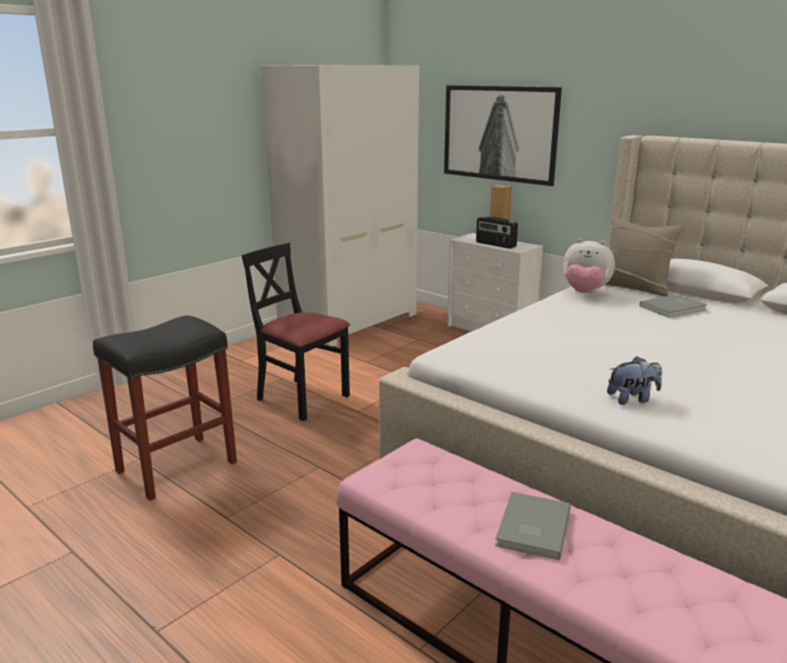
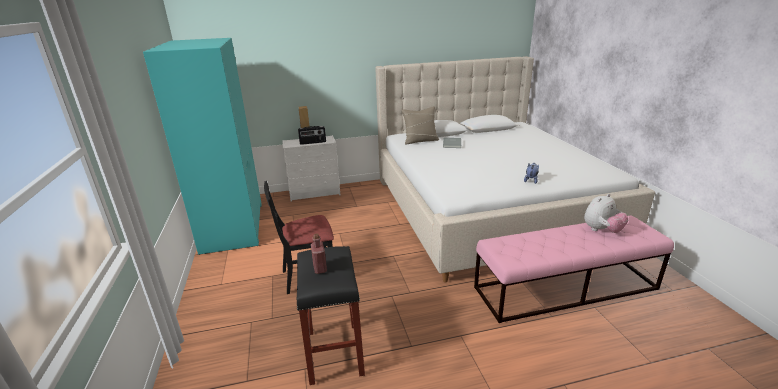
camera: 55 degrees left, 5 degrees up
(156, 331) = (320, 268): none -> red bottle
(349, 322) = (232, 226): white wardrobe -> turquoise wardrobe
(499, 133) = (288, 75): picture -> none
(531, 528) = (570, 240): grey book -> none
(584, 293) = (414, 150): plush toy -> plush toy (601, 230)

